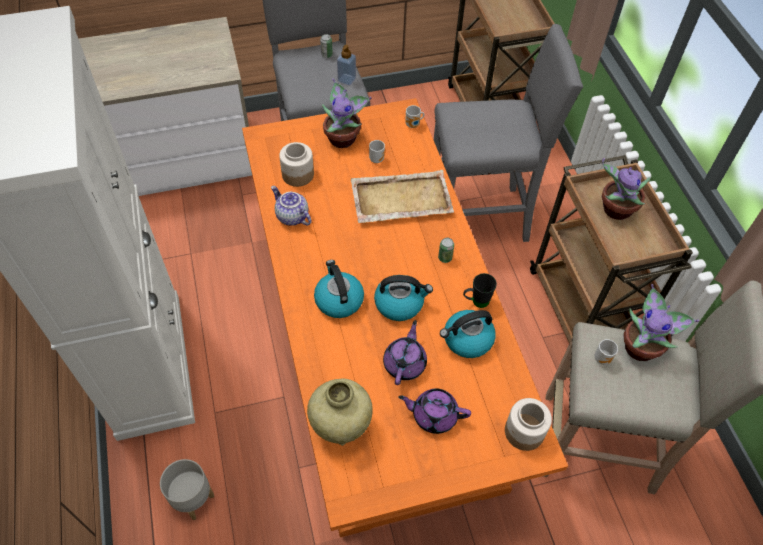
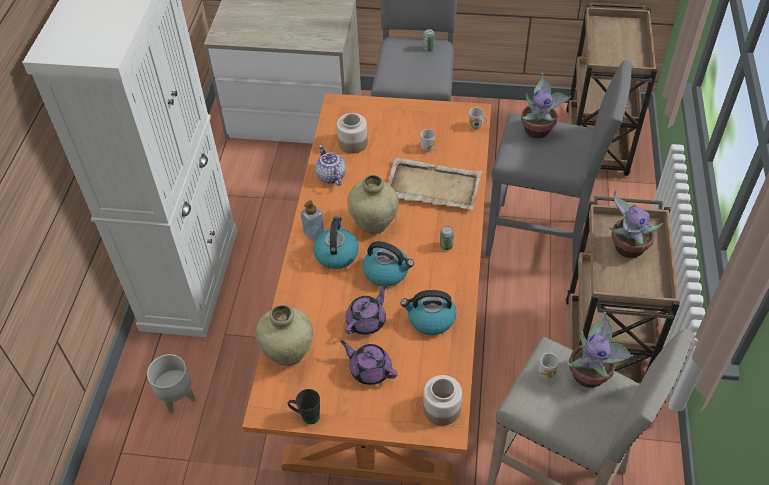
camera: 25 degrees right, 5 degrees down
(343, 138) = (407, 123): potted plant -> potted plant (538, 130)
(346, 79) = (435, 73): soap dispenser -> soap dispenser (314, 233)
(361, 256) = (374, 224): none -> beige vase
(476, 302) = (455, 290): black mug -> black mug (306, 416)

